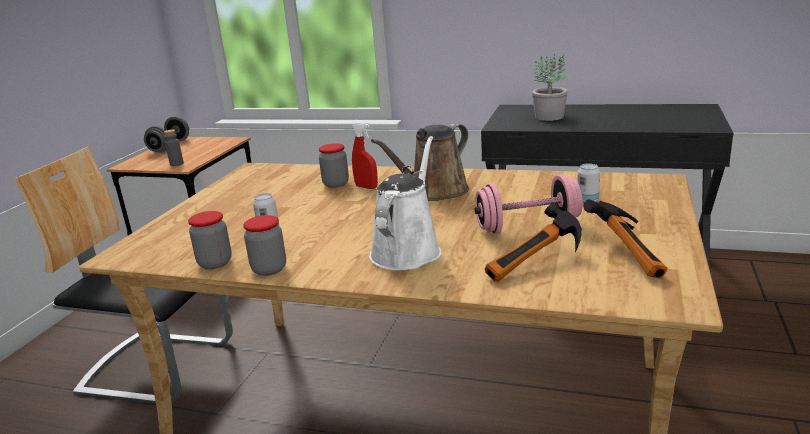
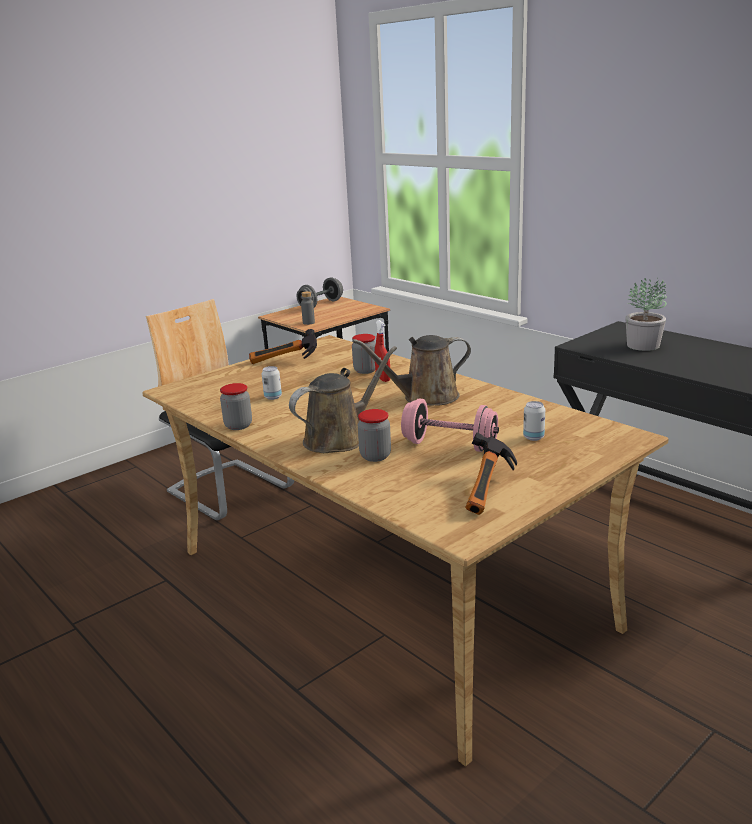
camera: 30 degrees right, 0 degrees up
(215, 263) = (214, 412): jar -> jar (375, 456)
(408, 250) = (339, 438): white watering can -> brown watering can
(537, 265) = (407, 477): hammer -> hammer (284, 362)

